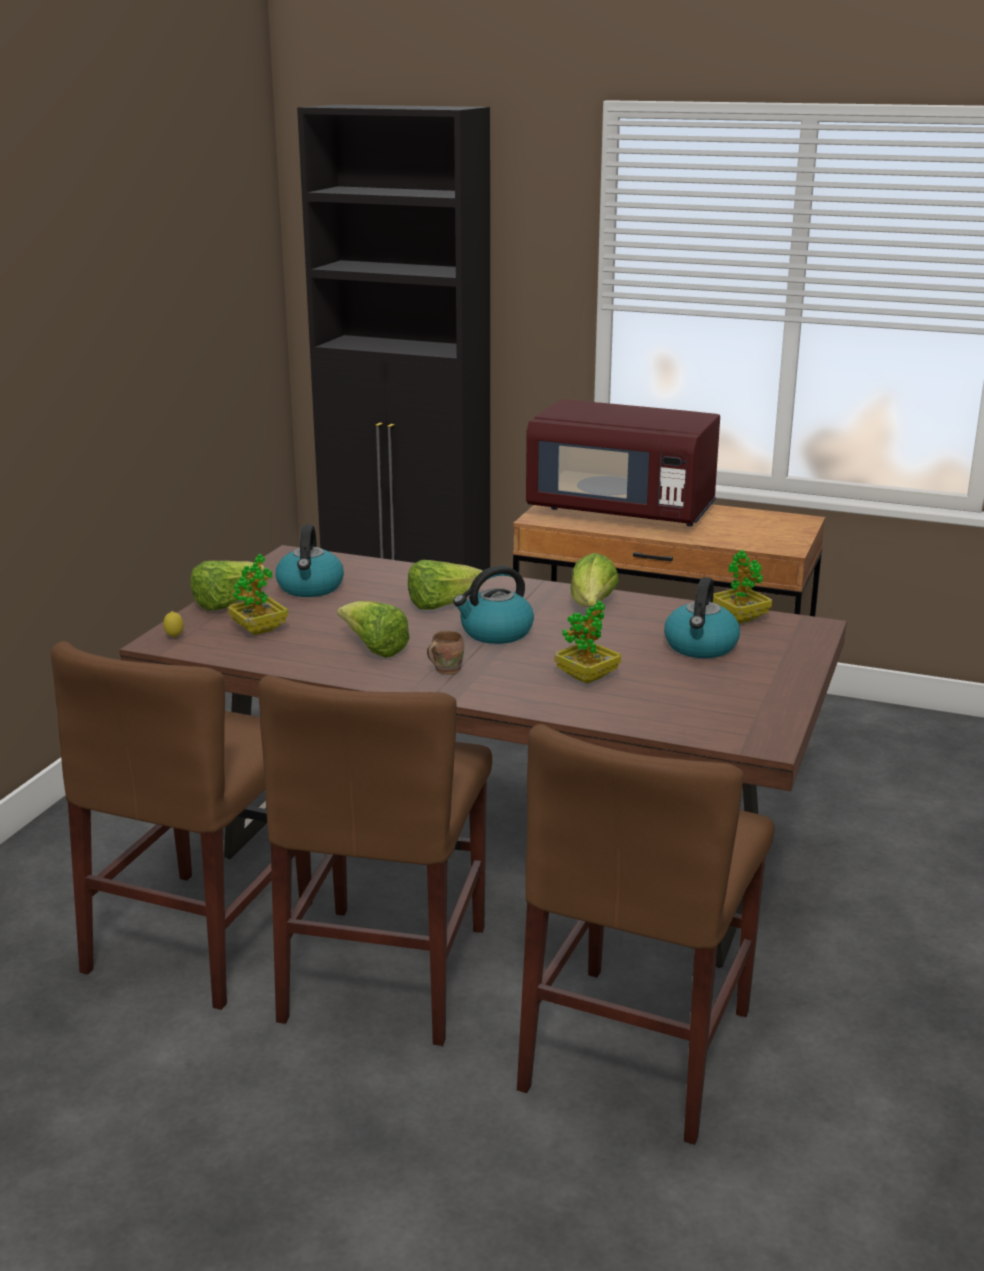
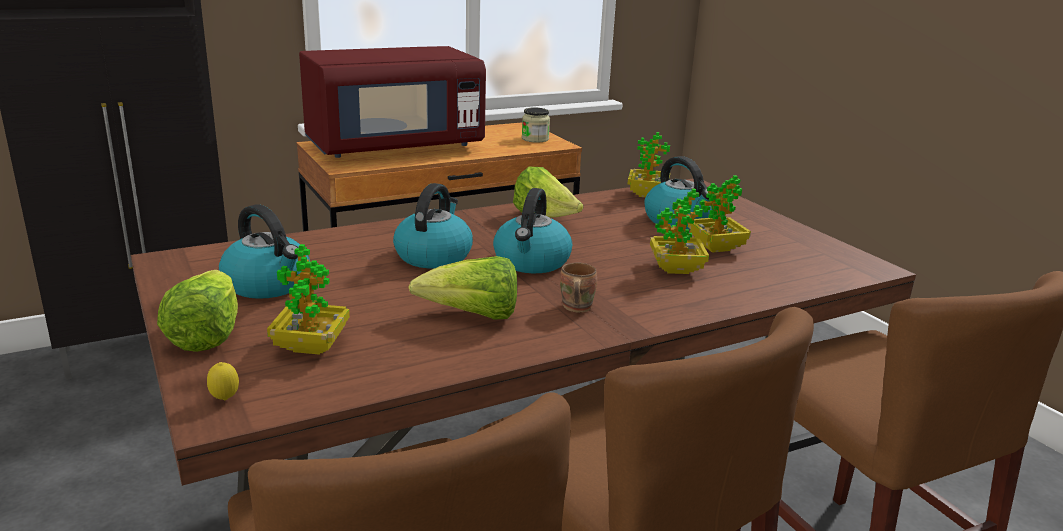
camera: 50 degrees left, 0 degrees up
(442, 605) = (433, 255): lettuce -> kettle
(668, 677) = (716, 248): none -> potted plant
(778, 536) = (535, 139): none -> jar

